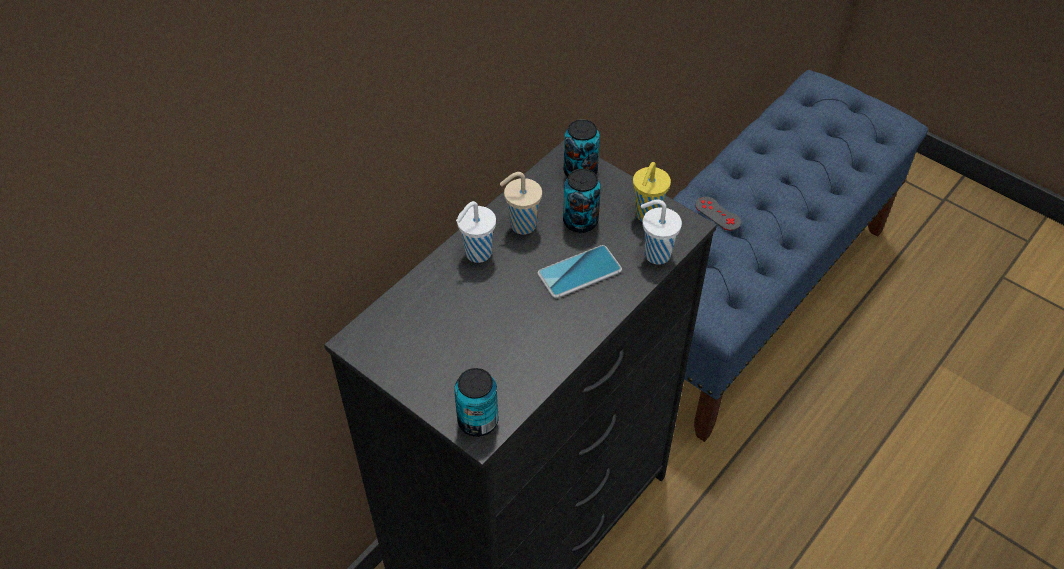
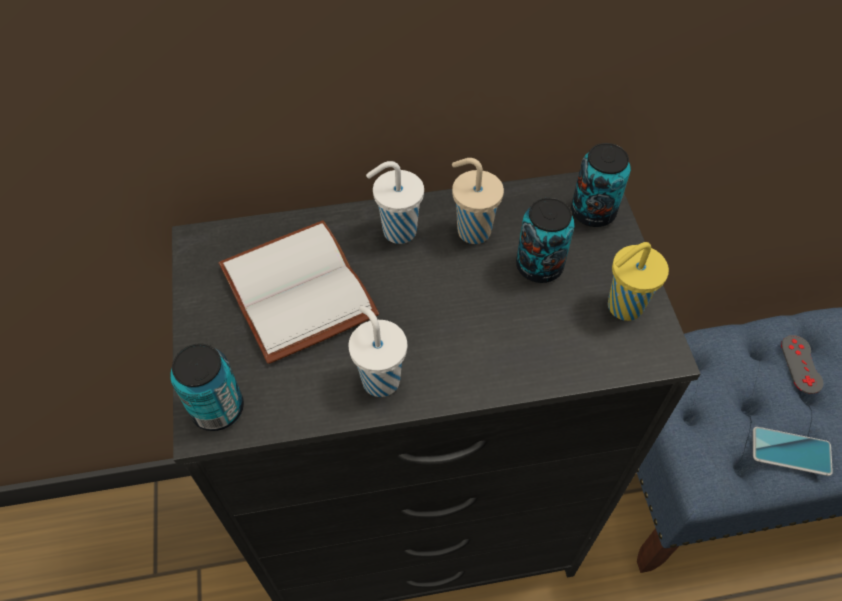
camera: 40 degrees right, 5 degrees up
(456, 325) = (302, 292): none -> white book
(579, 272) = (482, 321): phone -> phone (791, 451)
(655, 254) = (589, 359): white cup -> white cup (379, 378)

